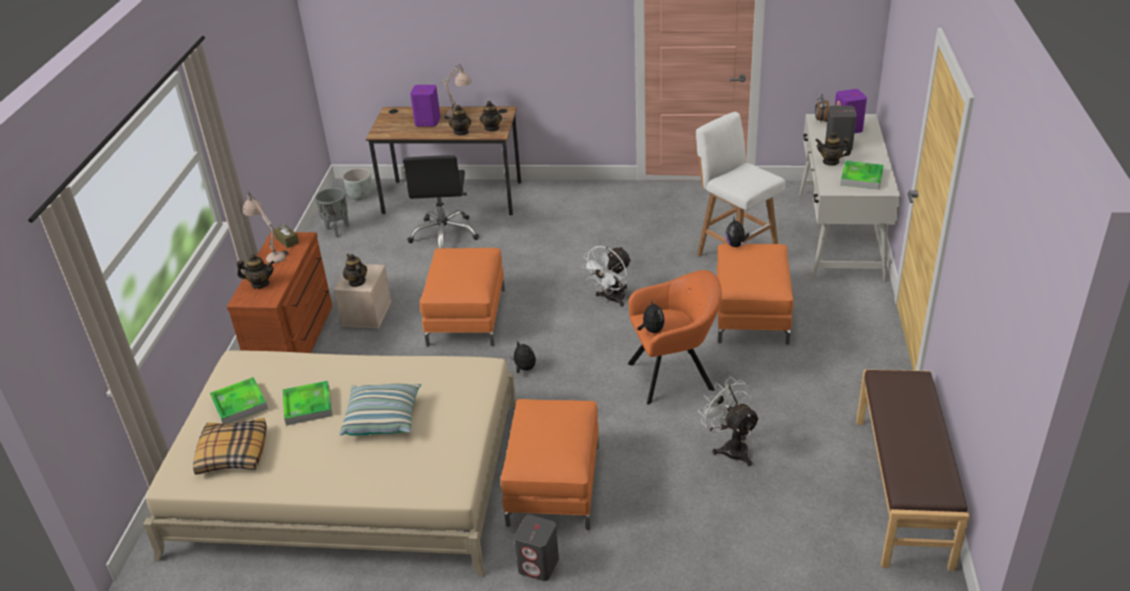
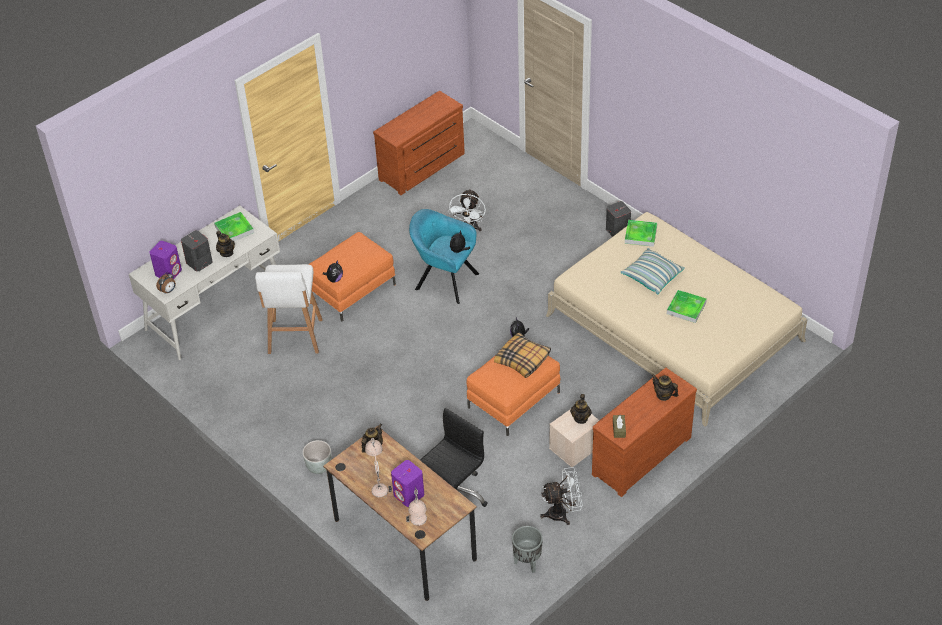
camera: 140 degrees left, 10 degrees up
(232, 453) = (744, 304): pillow -> pillow (522, 360)
(239, 404) = (724, 331): tray -> tray (640, 235)
(270, 254) = (639, 422): beige table lamp -> beige table lamp (418, 526)
(361, 196) = (473, 600): grey planter -> grey planter (319, 466)
(461, 132) = (399, 459): teapot -> none
(554, 485) = (573, 261): orange ottoman -> none
(611, 299) = (413, 354): white fan -> white fan (562, 513)
(674, 375) = (444, 280): orange armchair -> turquoise armchair
(903, 490) = (423, 167): brown bench -> brown dresser

